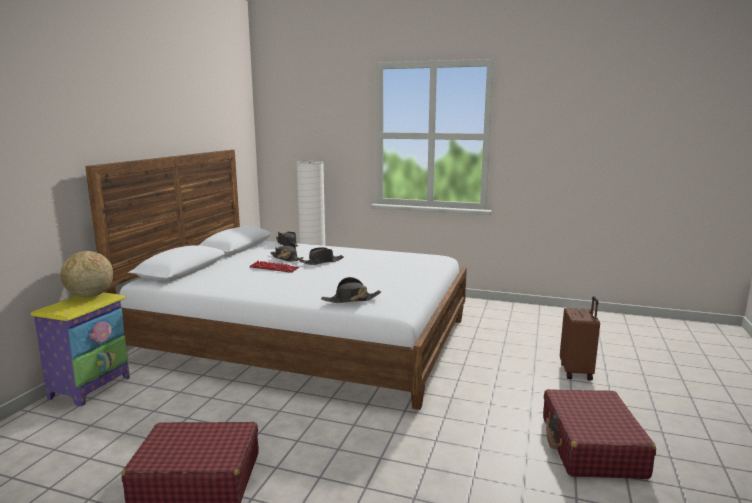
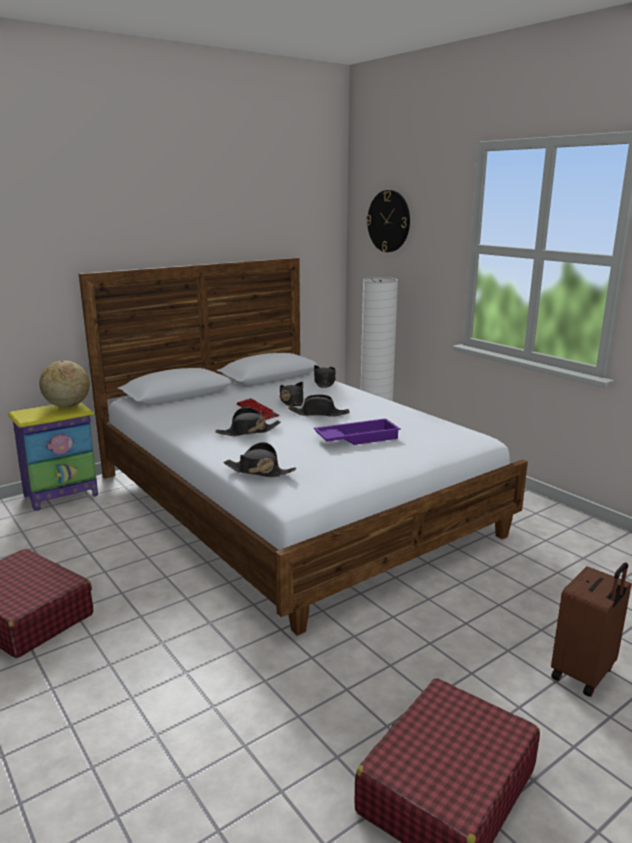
camera: 35 degrees right, 5 degrees up
(293, 281) = (248, 431): none -> black hat
(299, 119) = (389, 221): none -> wall clock
(373, 270) = (357, 438): none -> purple tray

